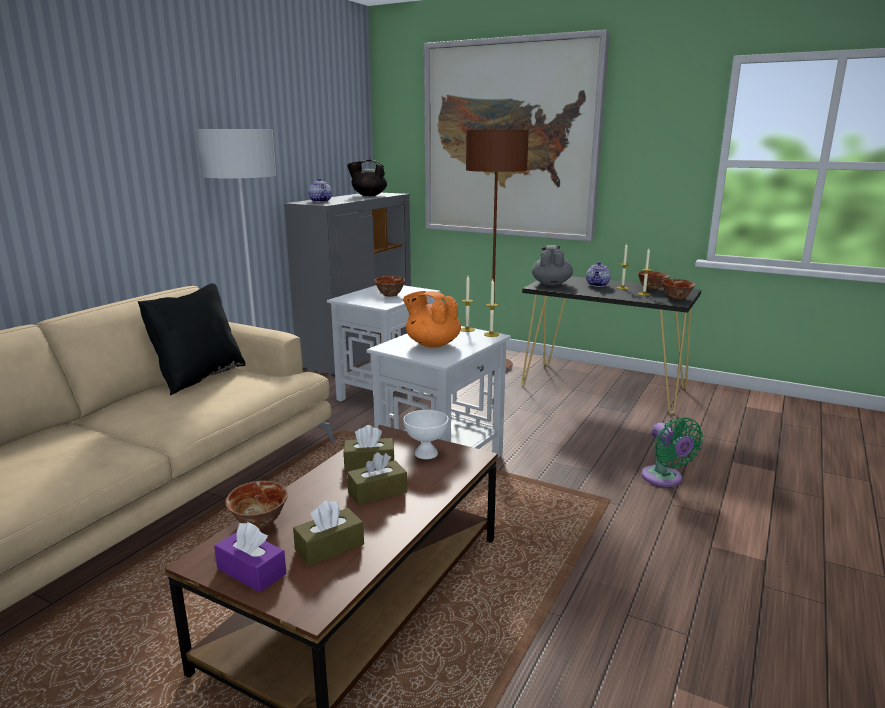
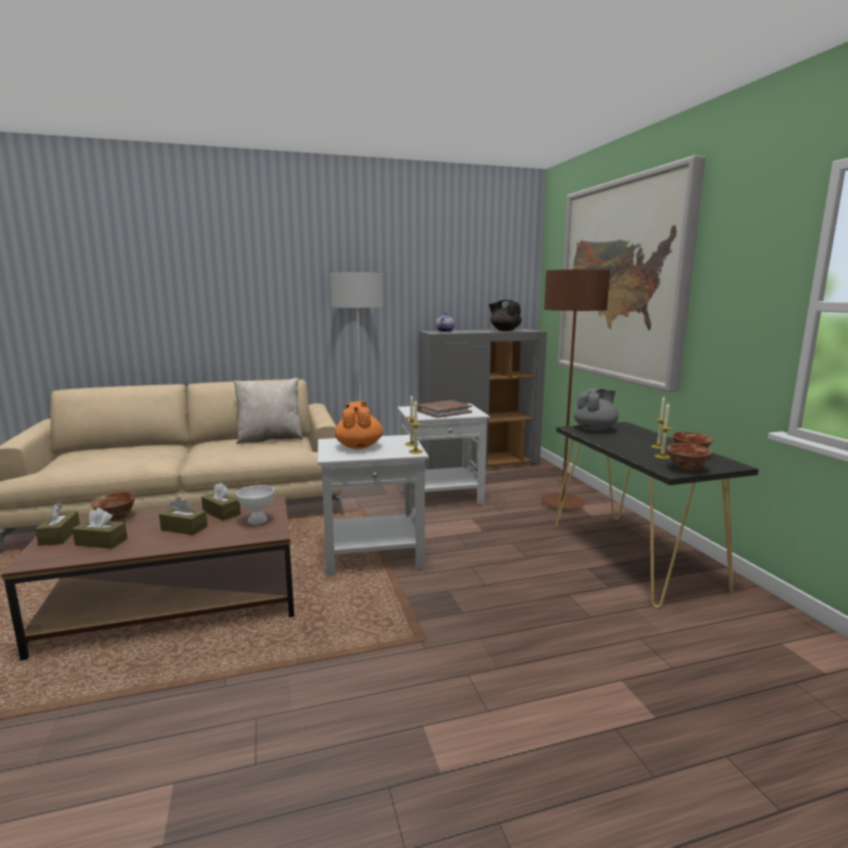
camera: 45 degrees right, 5 degrees down
(198, 377) = (270, 439): black pillow -> beige pillow
(251, 571) = (60, 536): purple tissue box -> brown tissue box
(390, 295) = (444, 411): bowl -> brown book
(598, 285) = (640, 439): teapot -> none
(664, 479) = (510, 653): green fan -> none

